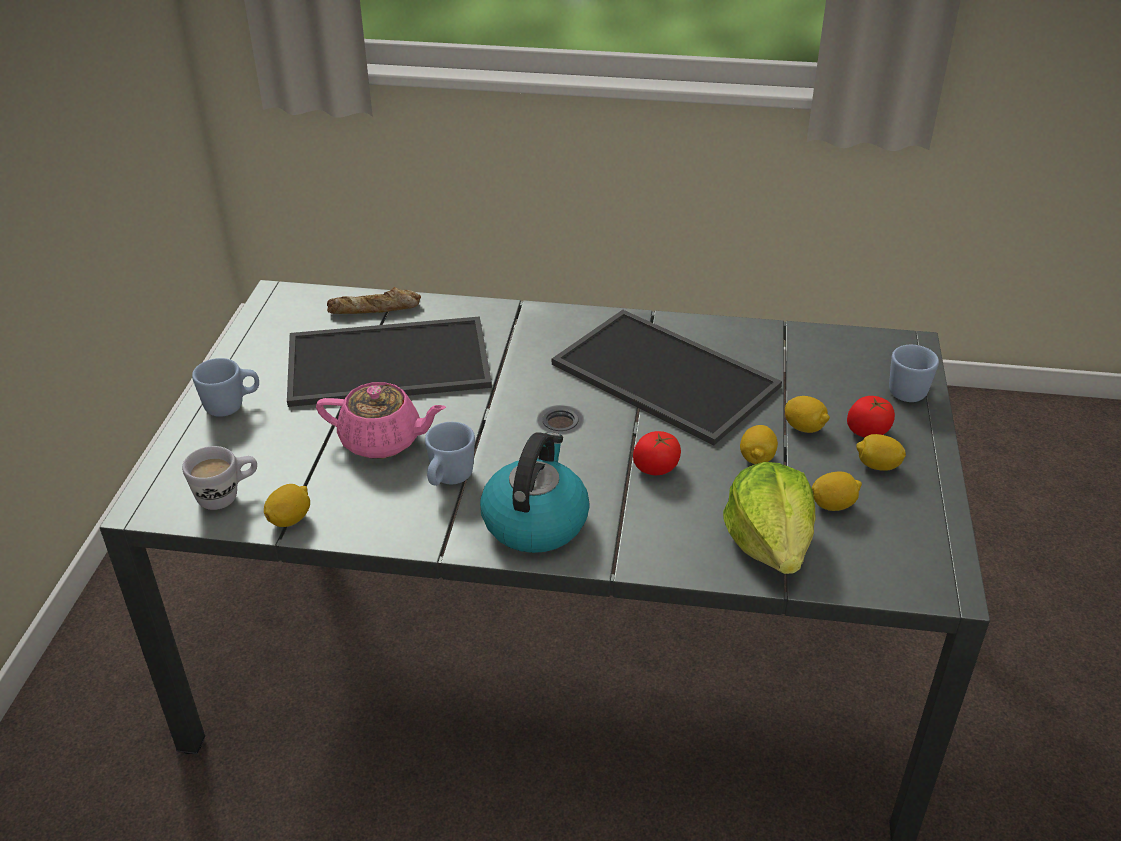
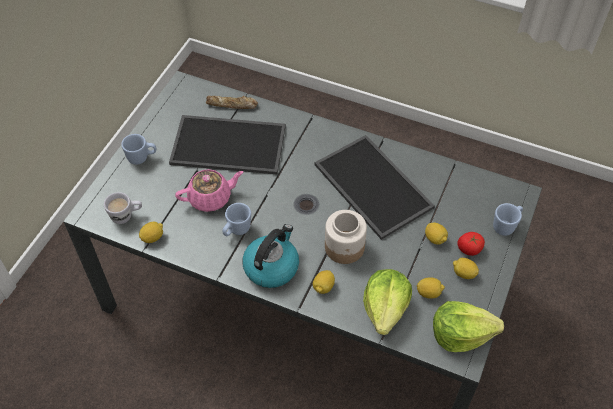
camera: 15 degrees right, 15 degrees up
(383, 441) = (211, 198): pink teapot -> pink teapot turned 45 degrees counterclockwise
(656, 468) = (345, 247): tomato -> jar
(756, 458) = (400, 253): lemon -> lemon (323, 287)
(919, 553) = (460, 334): none -> lettuce

